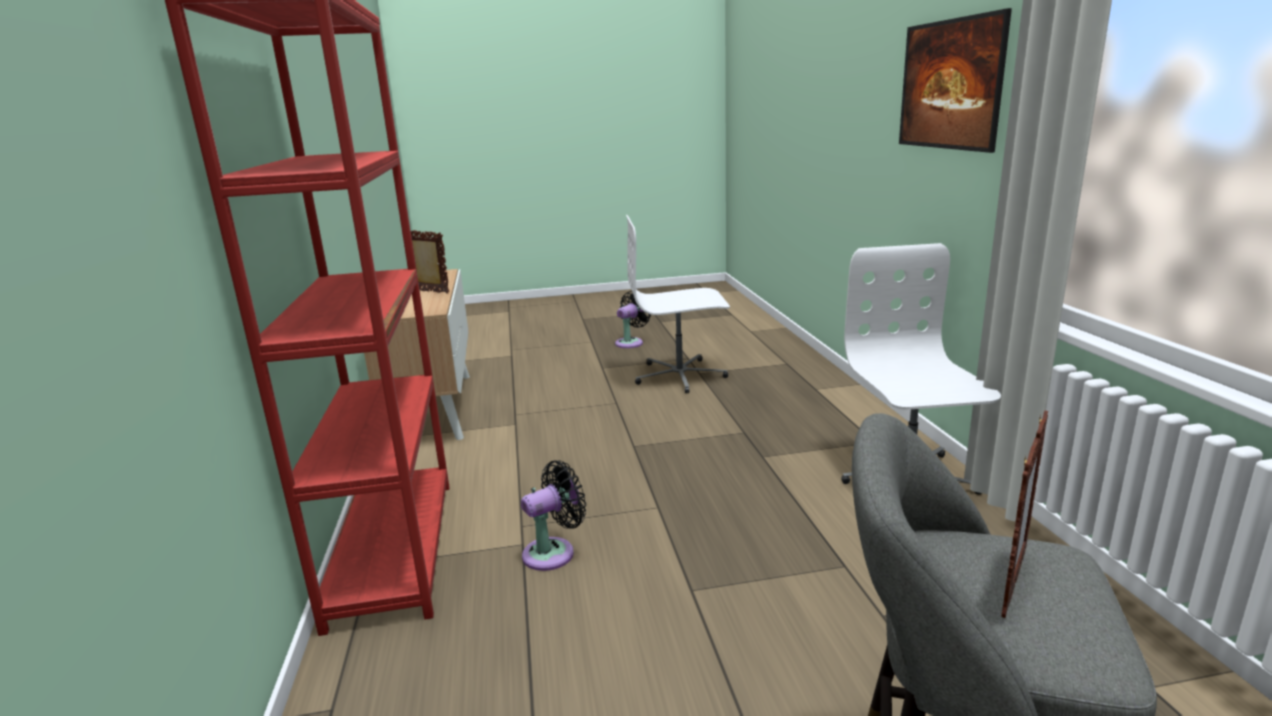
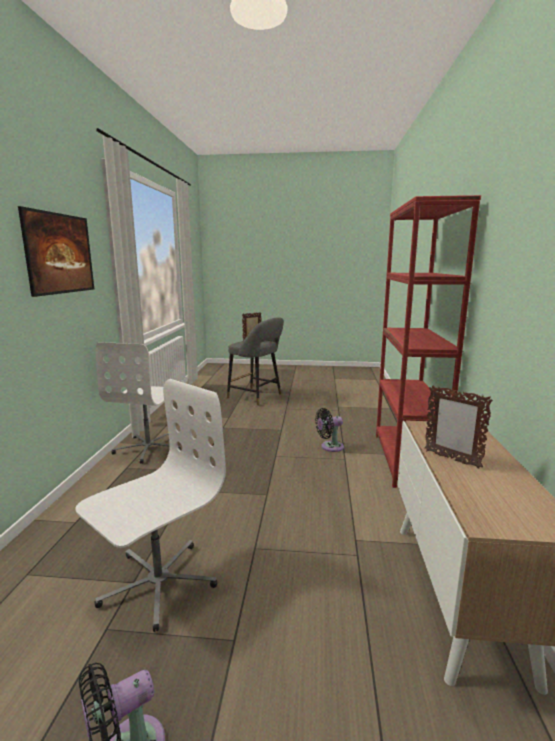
camera: 165 degrees left, 5 degrees down
(680, 376) = (157, 582): white office chair -> white office chair turned 60 degrees counterclockwise

